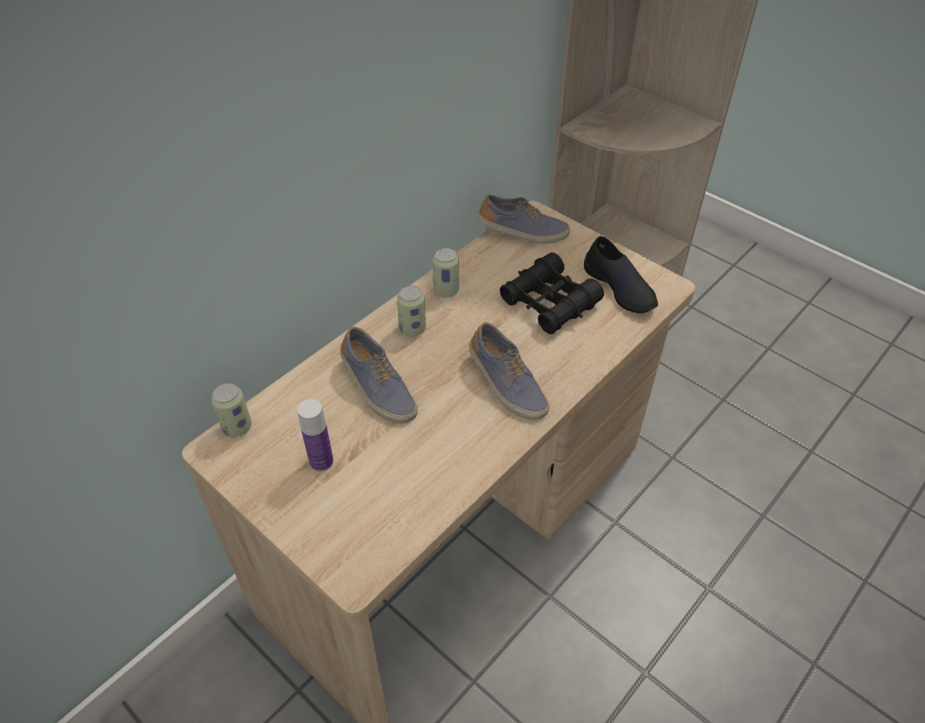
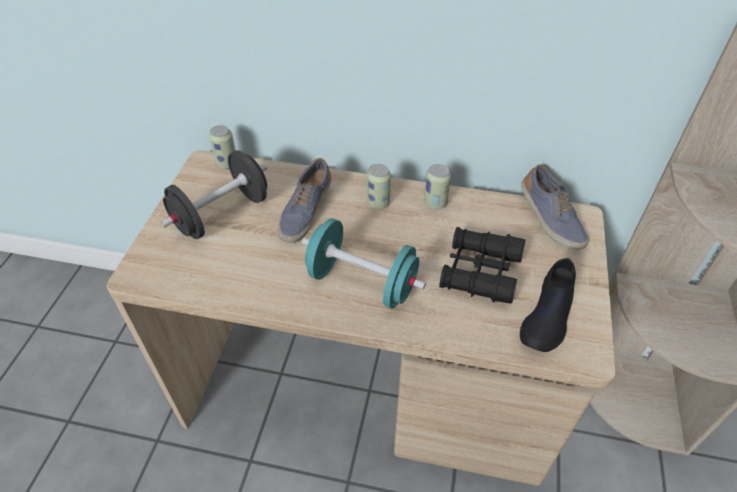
camera: 60 degrees right, 0 degrees up
(321, 462) = (221, 214): bottle -> black dumbbell
(506, 384) = (362, 282): shoe -> turquoise dumbbell

